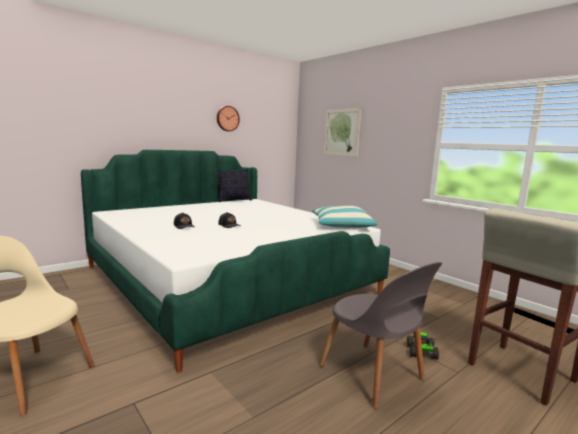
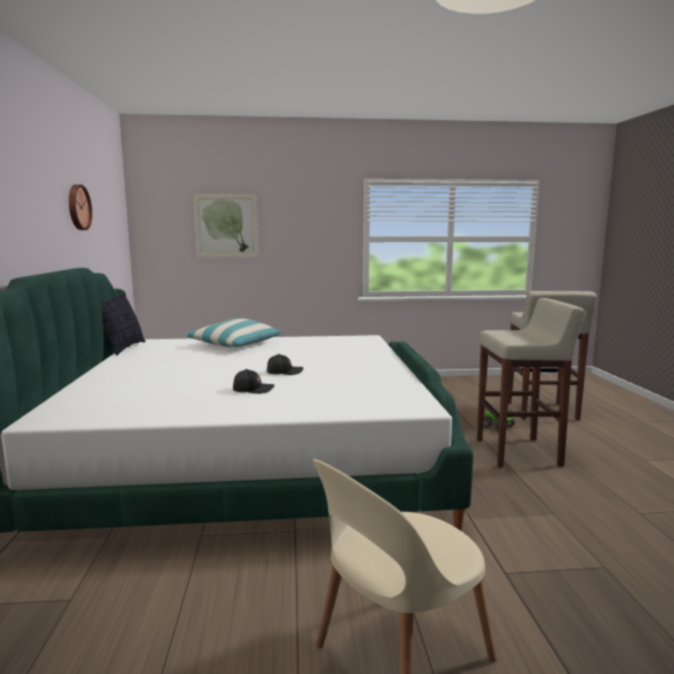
camera: 55 degrees left, 0 degrees up
(342, 226) = (352, 340): pillow -> pillow (235, 344)
(373, 375) = (519, 452): grey chair -> beige stool

